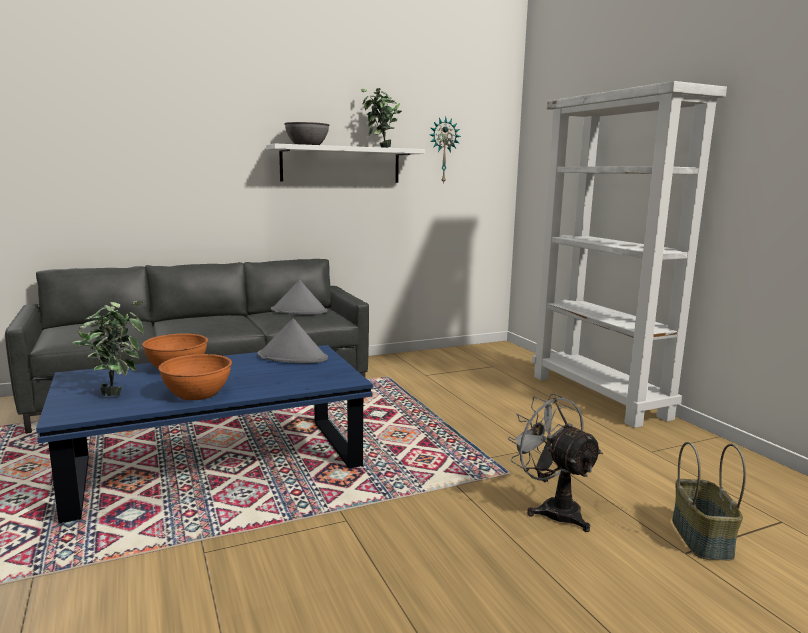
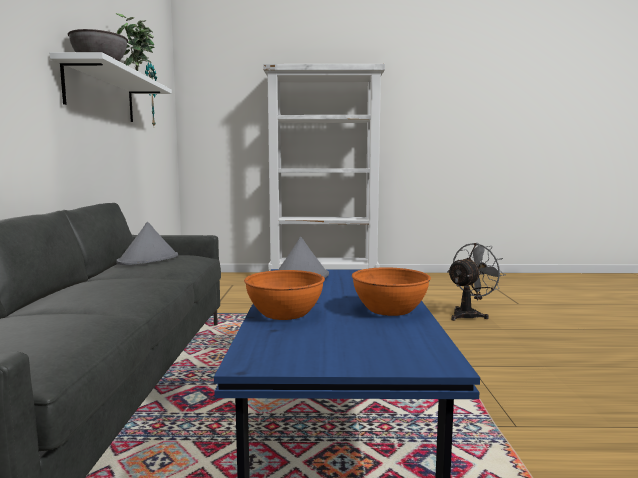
camera: 65 degrees left, 5 degrees down
(116, 392) = (358, 339): potted plant -> none
(553, 509) = (469, 315): grey fan -> grey fan turned 150 degrees clockwise
(703, 538) = (505, 298): basket -> none

